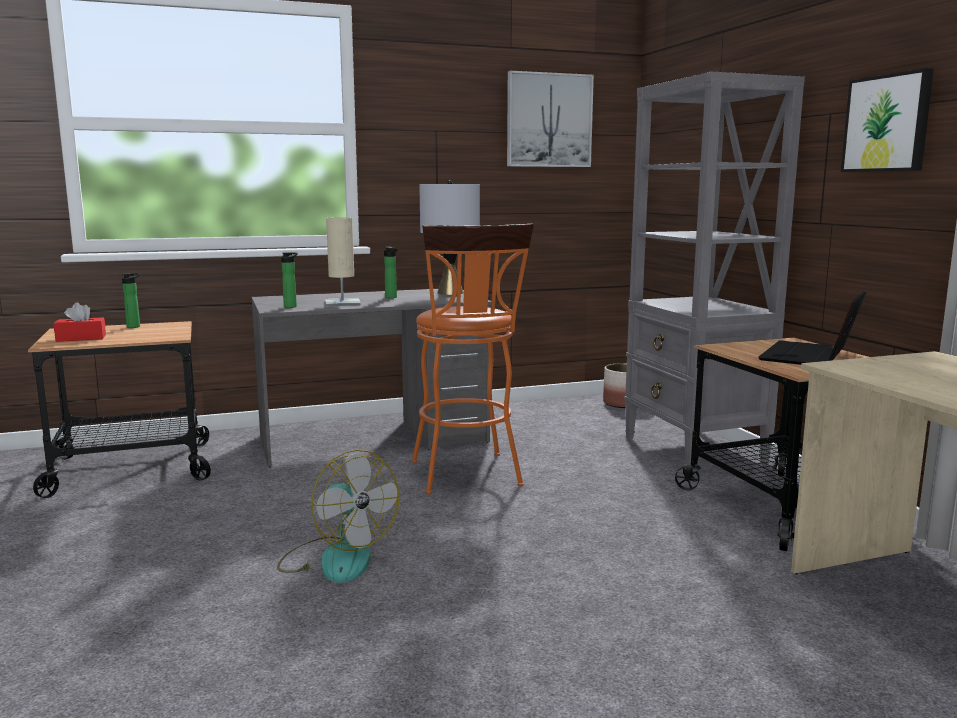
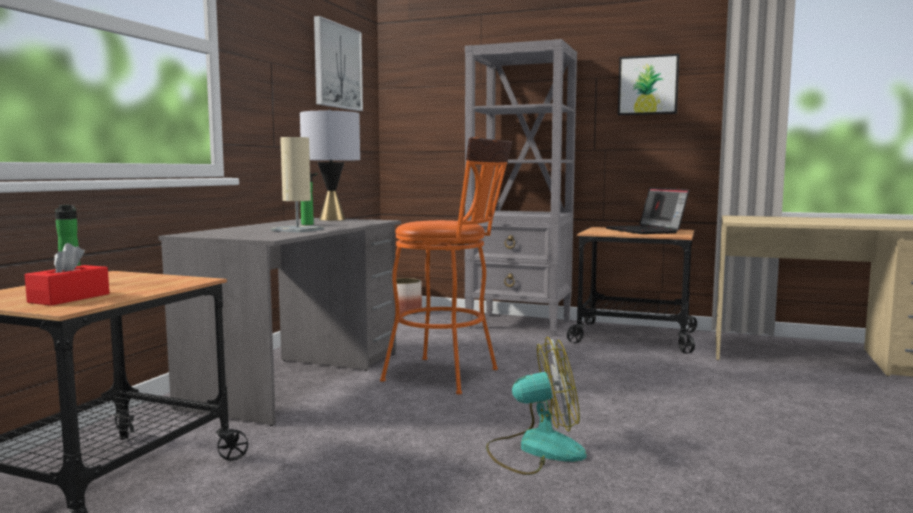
camera: 50 degrees left, 5 degrees down
(291, 306) = (268, 235): bottle -> none

